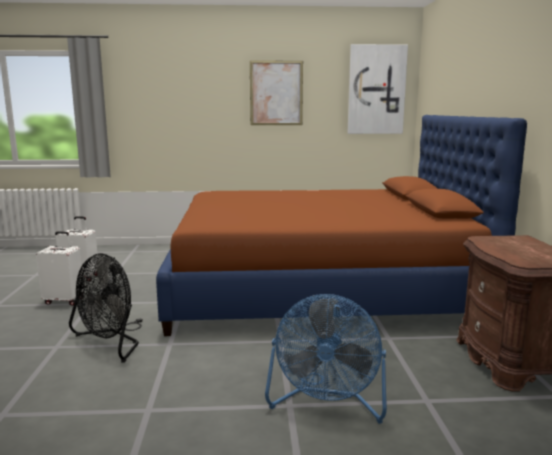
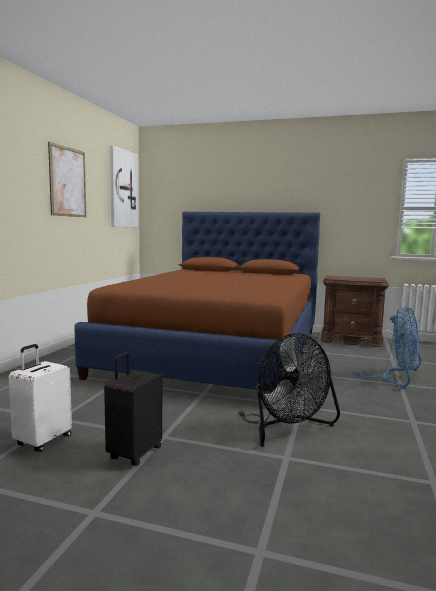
camera: 70 degrees left, 5 degrees down
(64, 300) = (134, 453): white suitcase -> black suitcase

